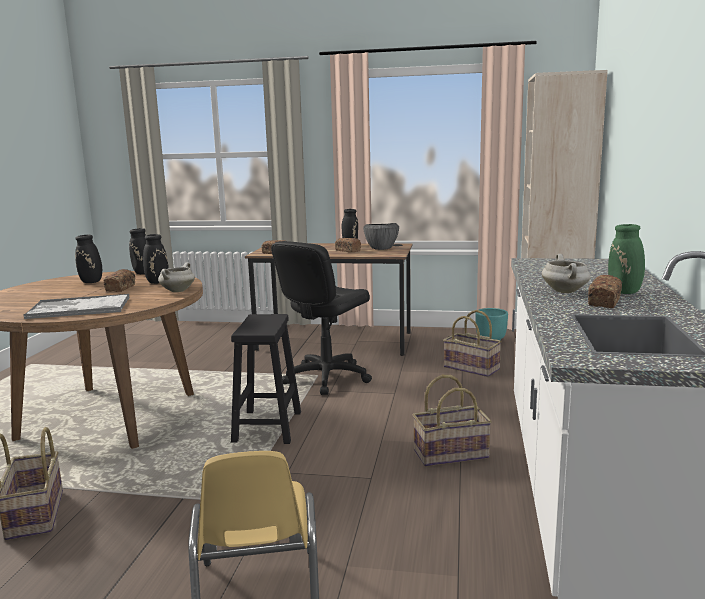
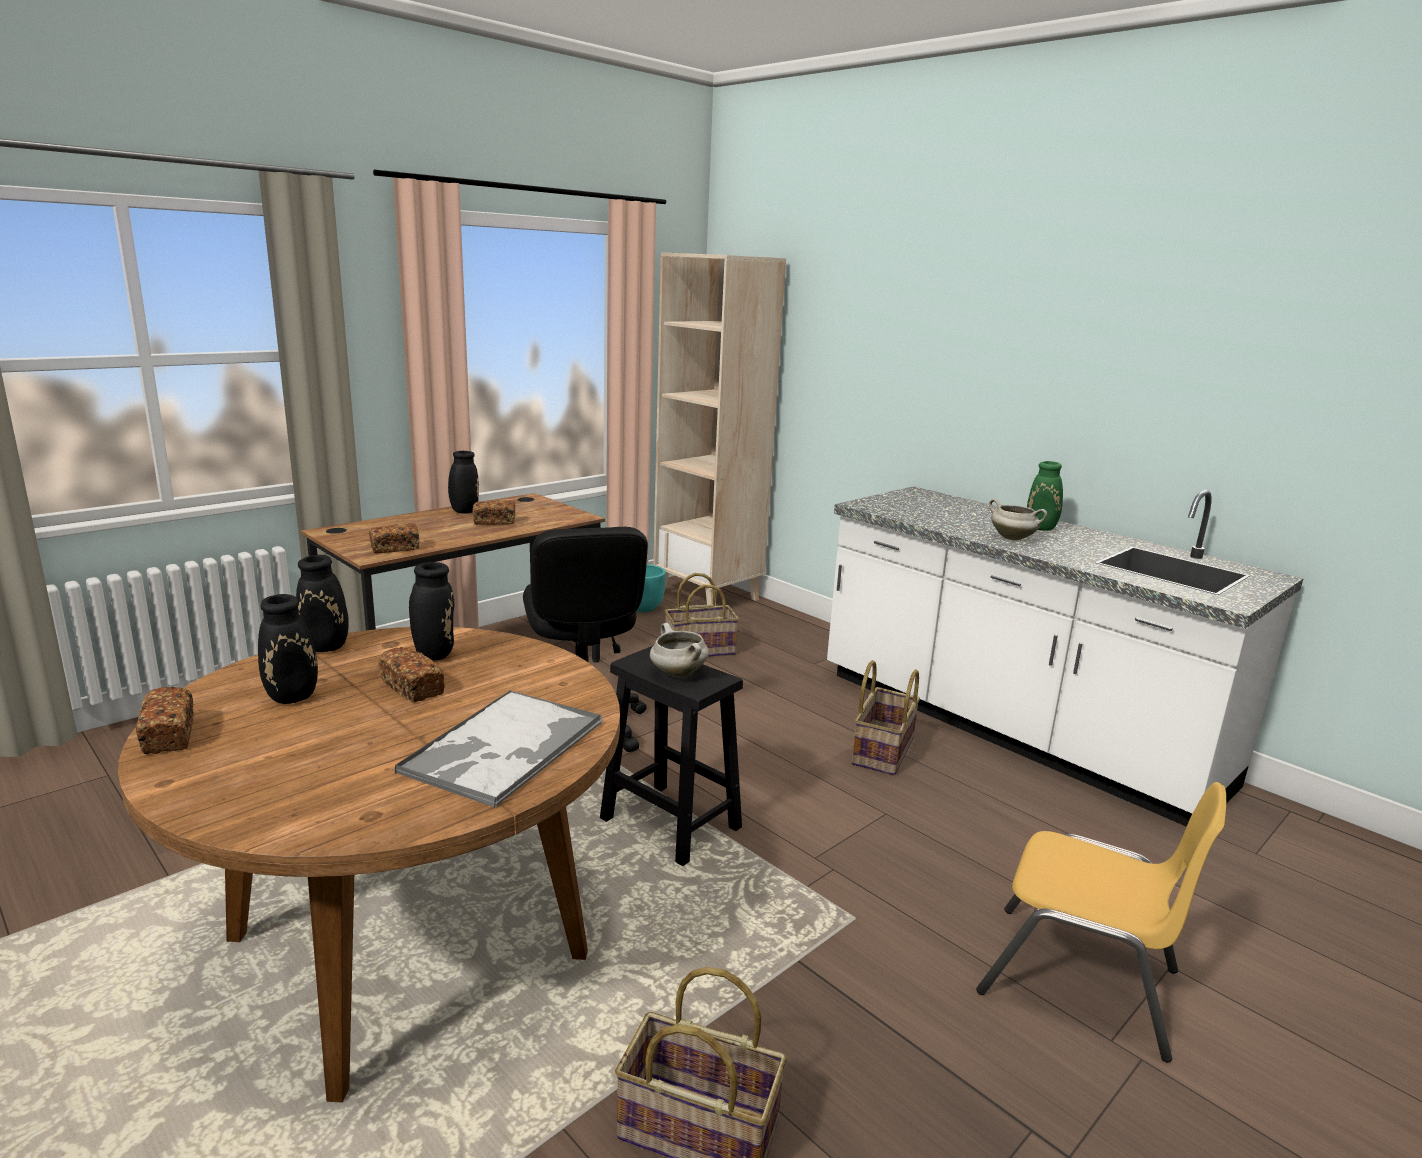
camera: 55 degrees left, 5 degrees up
(178, 291) = (535, 658): white cooking pot -> white cooking pot (677, 673)
(381, 248) = (528, 509): bowl -> none
(604, 302) = (1066, 543): bread -> bread (169, 735)

